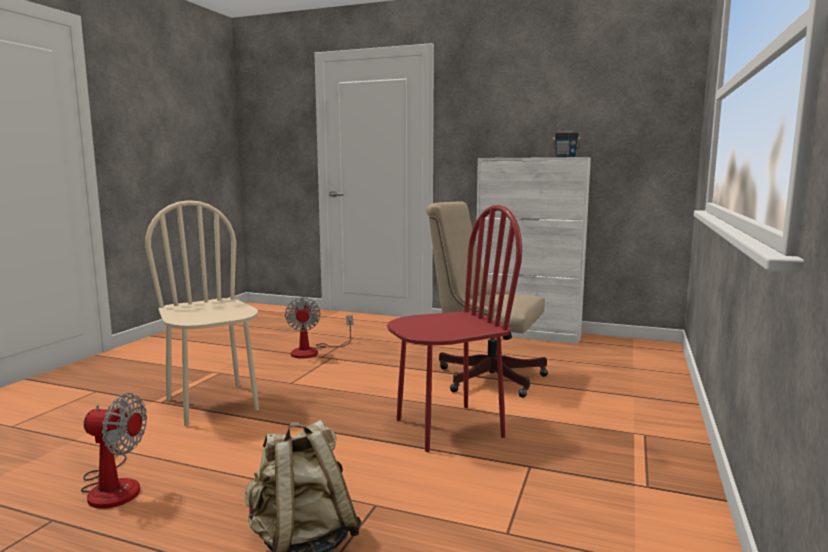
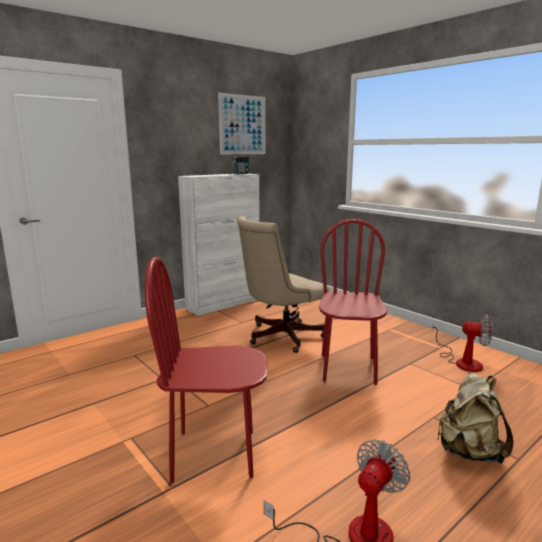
camera: 60 degrees left, 5 degrees up
(213, 404) = (214, 454): beige chair -> red chair
(313, 351) = (142, 379): fan -> fan (462, 361)
(597, 89) = (242, 125): none -> picture

